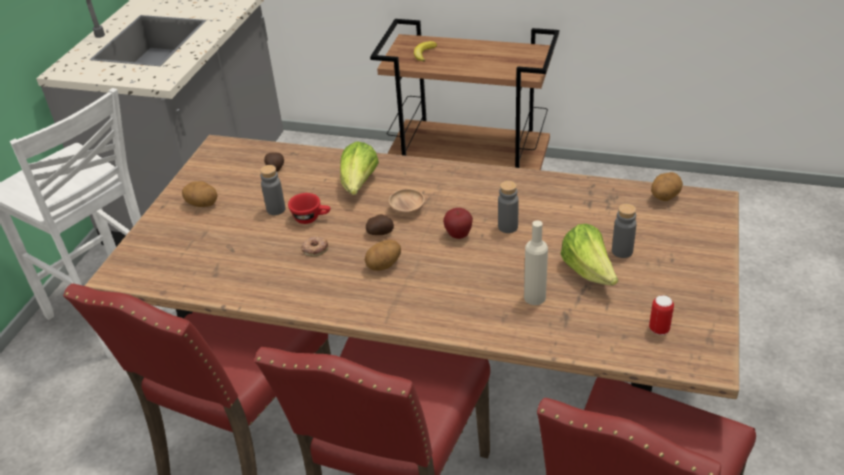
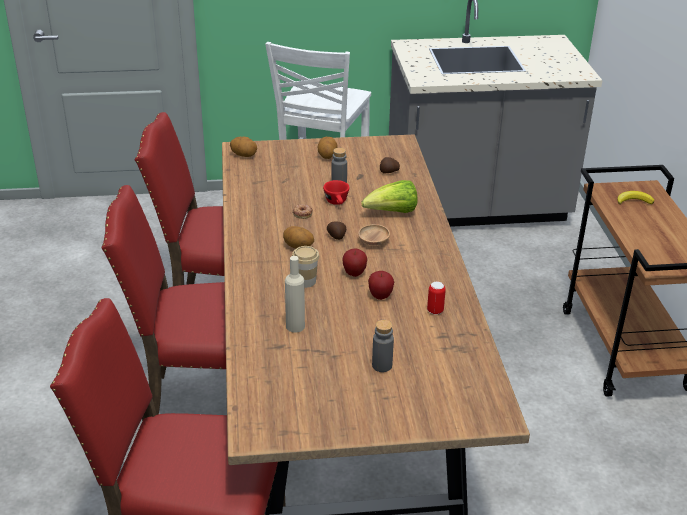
camera: 65 degrees right, 5 degrees down
(455, 273) = (305, 281): none -> cup
(508, 227) = (380, 296): grey bottle -> apple
(588, 272) = (342, 350): lettuce -> none
(659, 329) = (285, 400): can -> can (435, 311)
(664, 197) = (483, 382): potato -> potato (244, 155)

